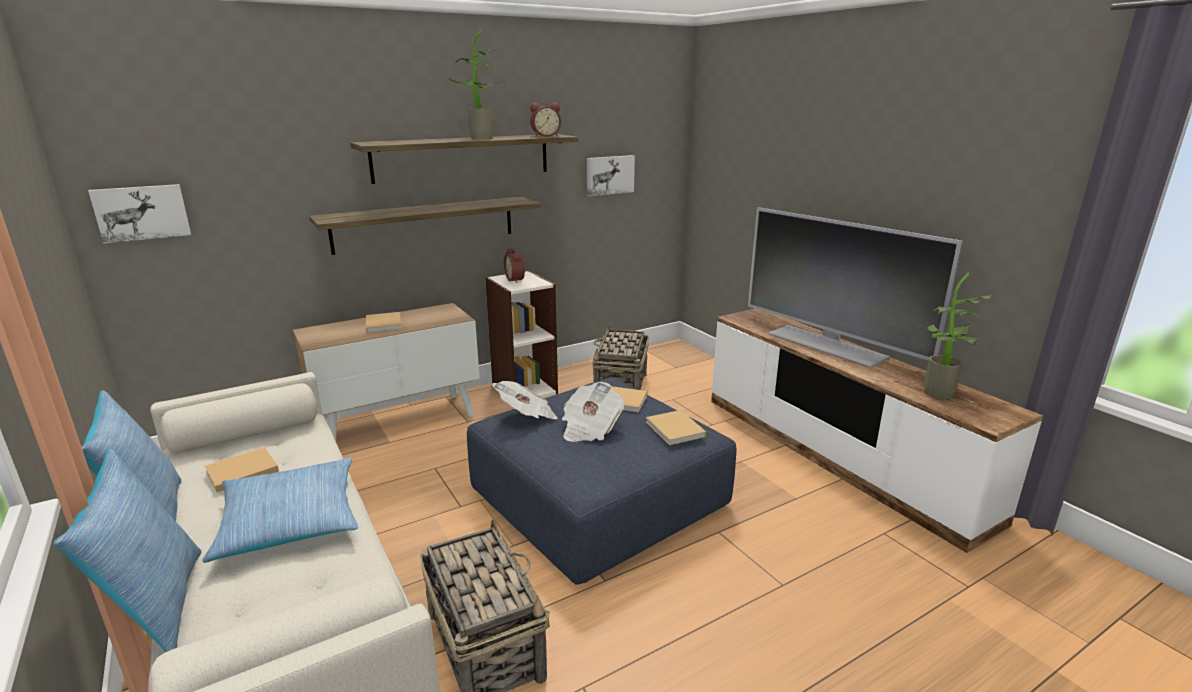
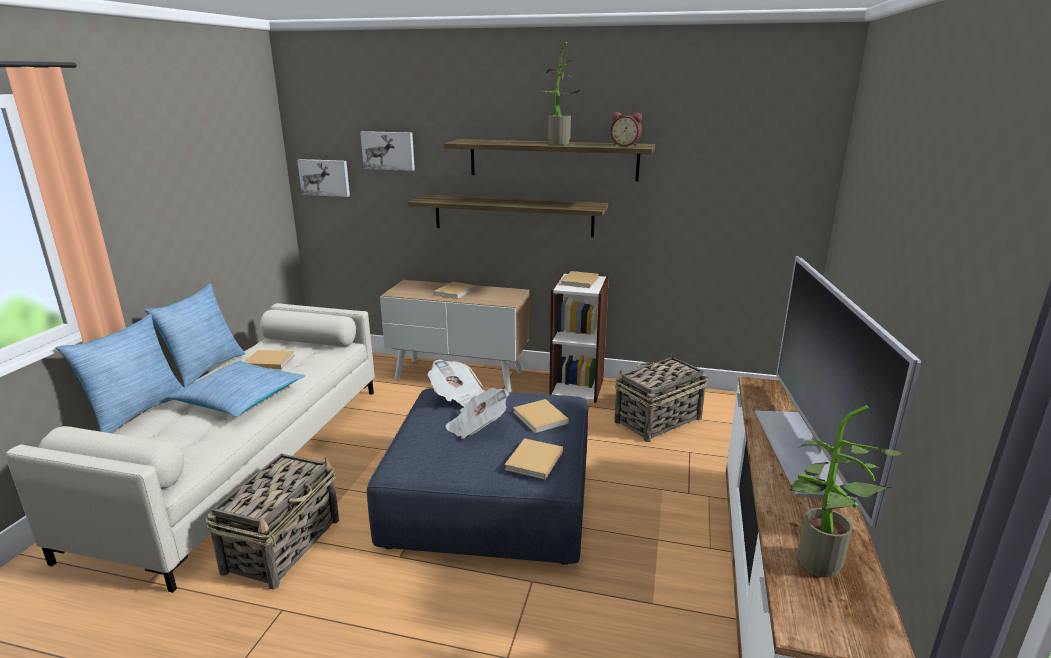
camera: 45 degrees right, 0 degrees up
(516, 279) = (579, 281): alarm clock -> beige book
(609, 175) = (717, 193): picture -> picture (388, 150)

